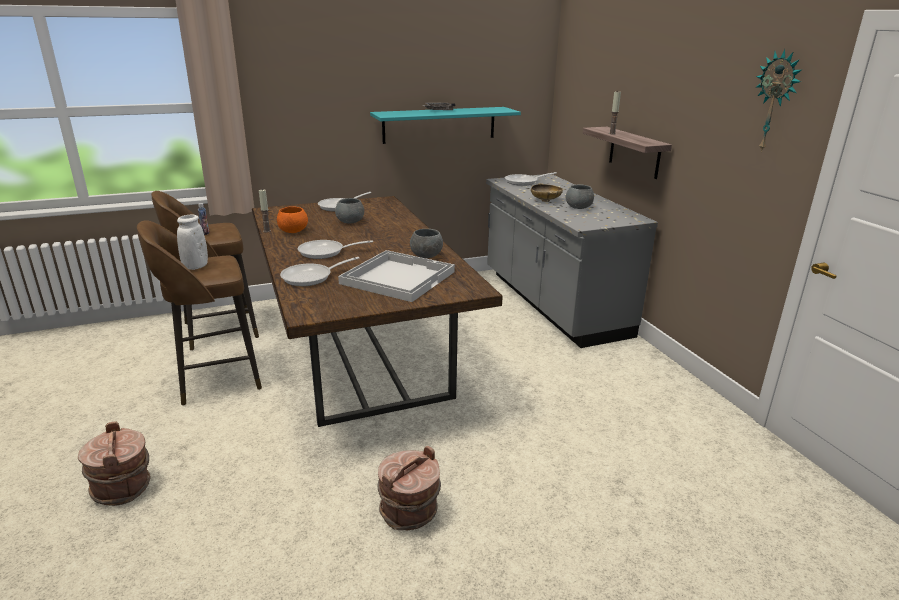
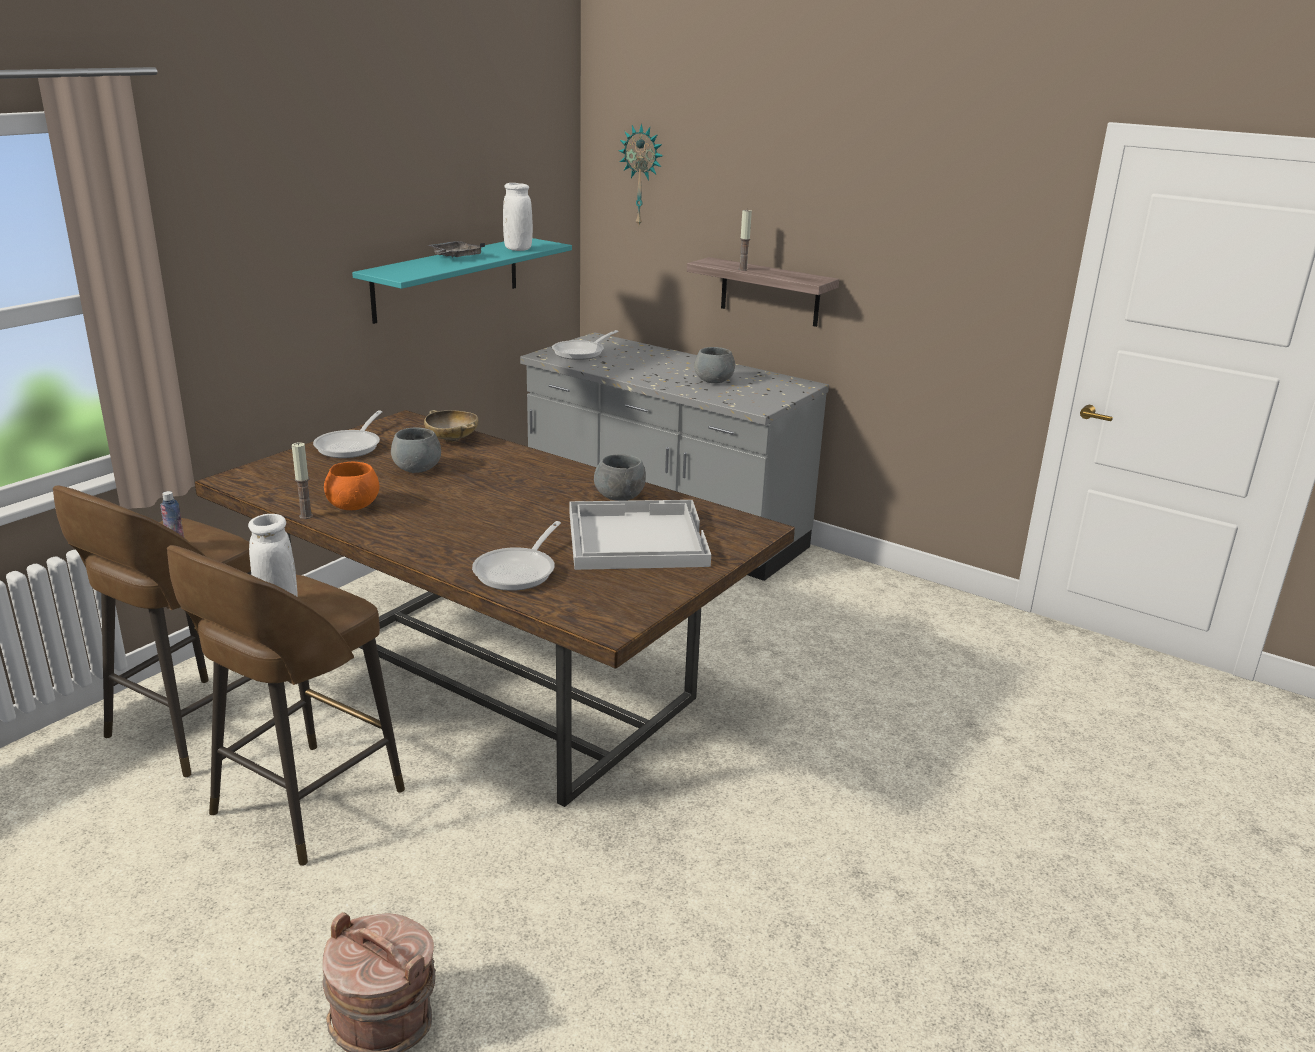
camera: 35 degrees left, 0 degrees up
(325, 252) = (469, 527): frying pan -> none
(409, 512) = (809, 857): brown bucket -> none
(482, 111) = (518, 249): none -> white vase
(545, 200) = (657, 378): beige bowl -> beige bowl (452, 439)
(775, 102) = (1000, 222): wall clock -> wall clock (642, 176)

